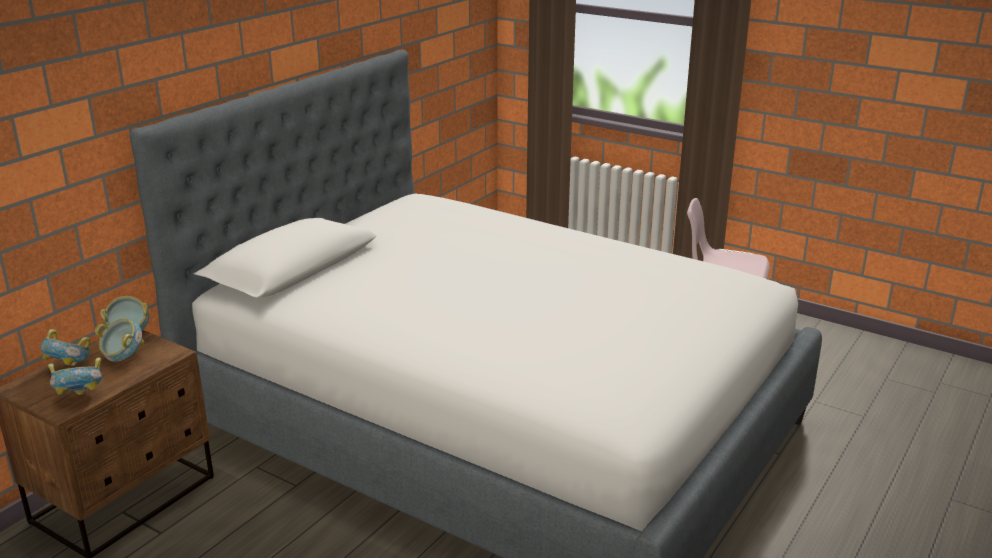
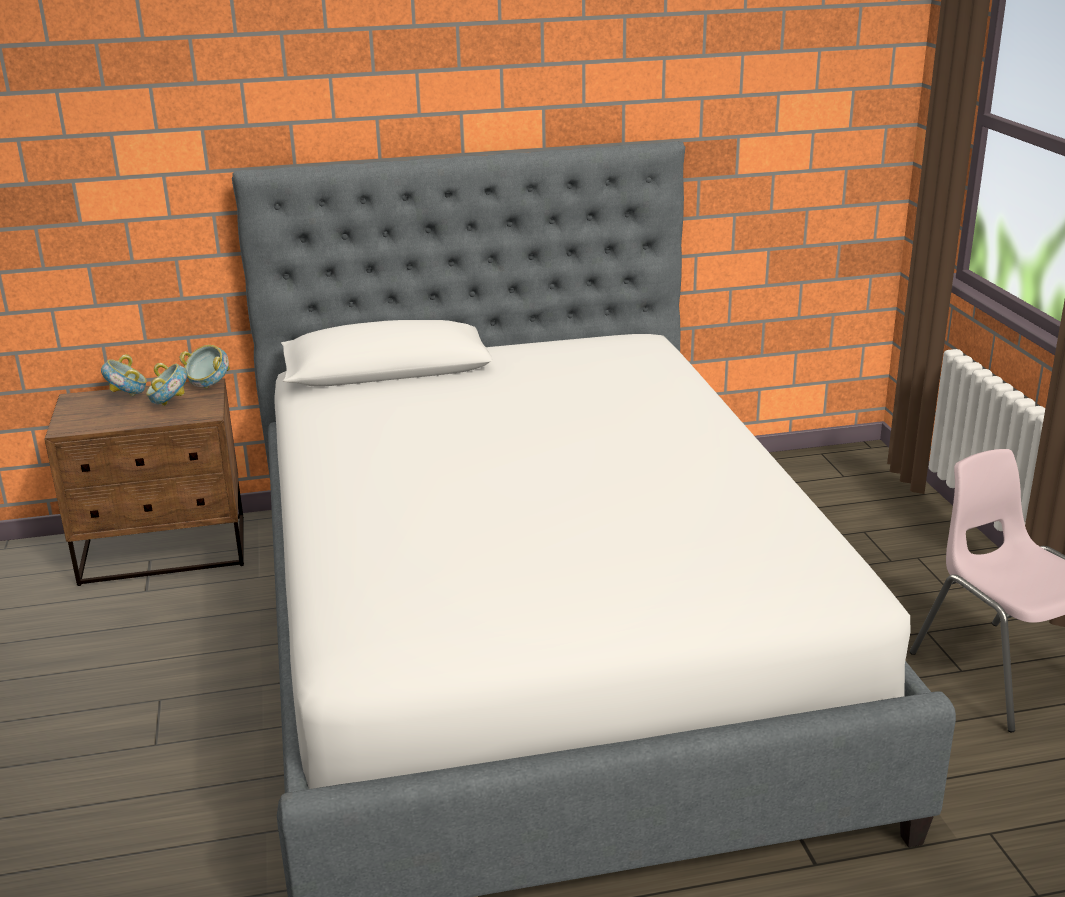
camera: 45 degrees right, 0 degrees up
(80, 397) = (93, 423): bowl -> none

